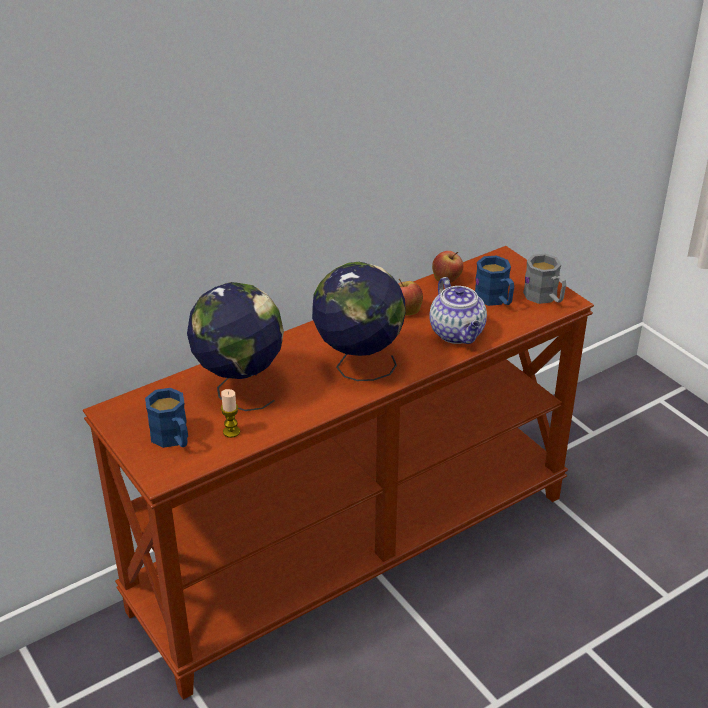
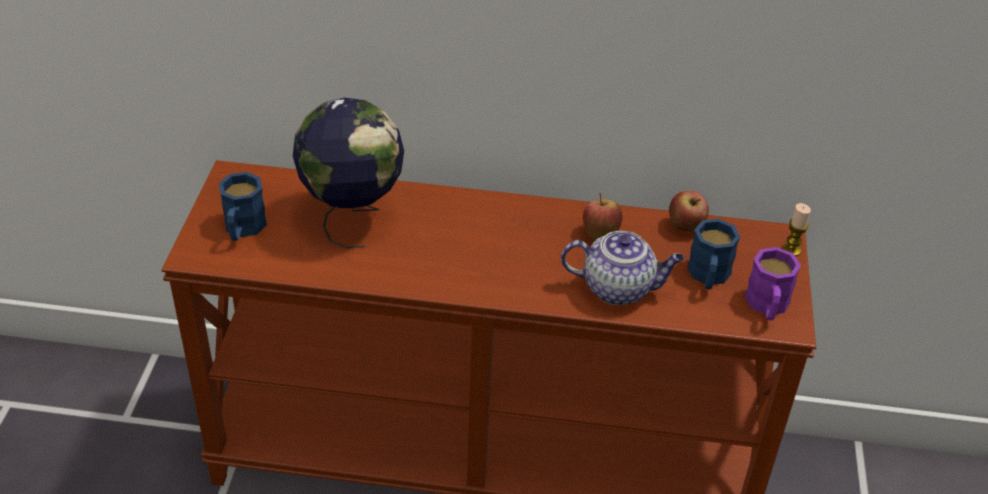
camera: 40 degrees right, 5 degrees up
(231, 432) = (293, 252): candle -> candle (791, 250)
(358, 366) = (479, 261): globe -> none
(458, 334) = (619, 288): teapot -> teapot turned 105 degrees counterclockwise
(545, 298) = (767, 306): grey mug -> purple mug

